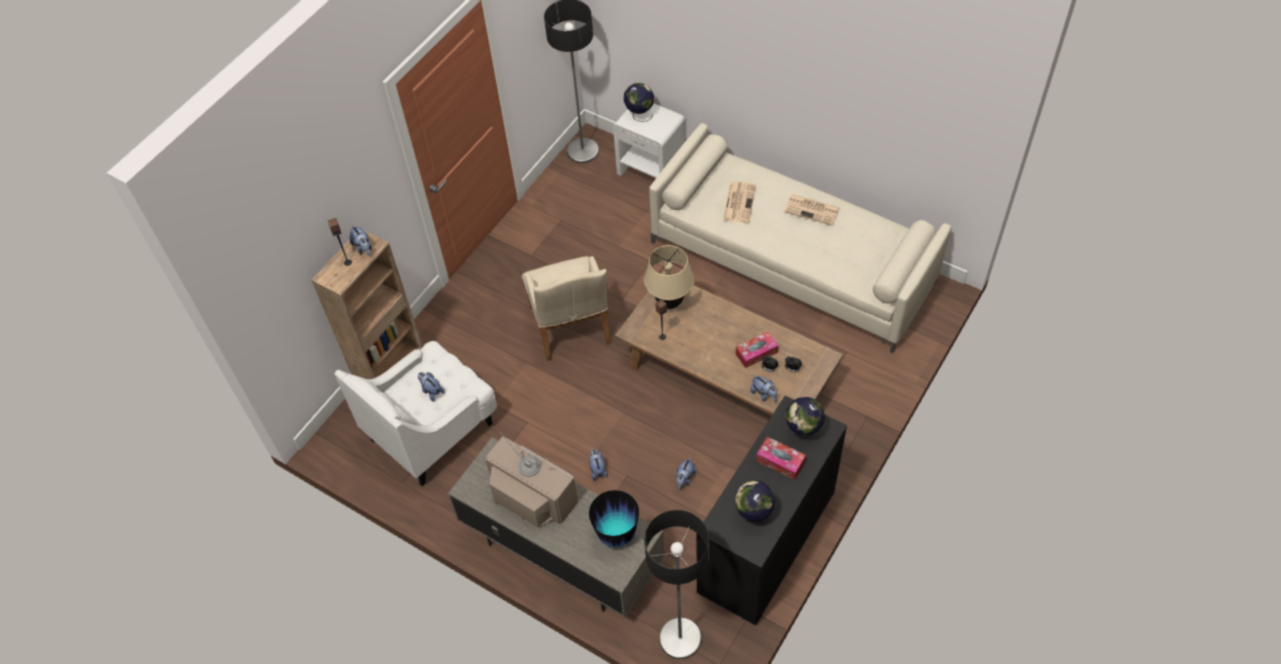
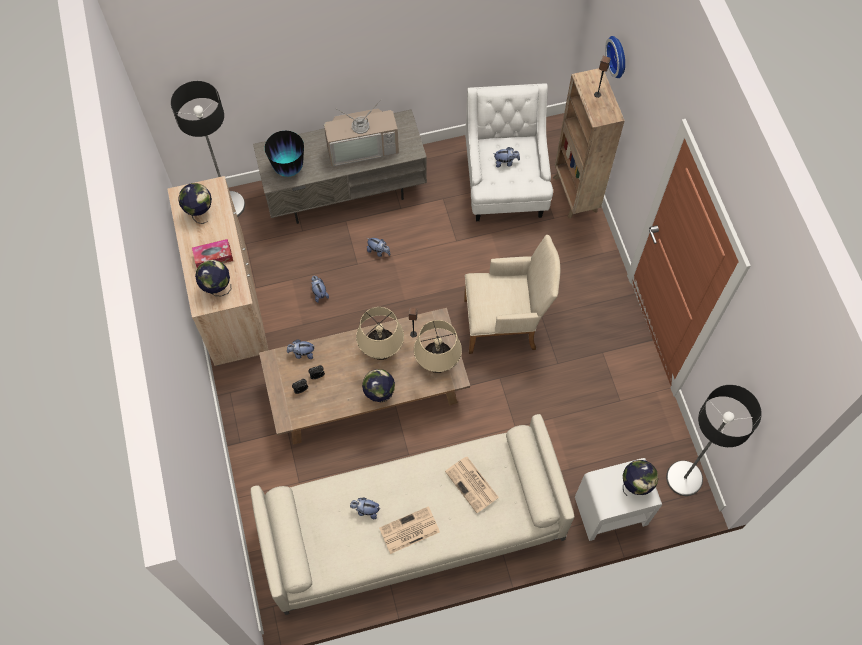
camera: 130 degrees right, 10 degrees up
(306, 241) = (619, 56): none -> wall clock
(363, 248) = (602, 110): plush toy -> plush toy (365, 510)
(571, 329) = (505, 323): beige armchair -> beige armchair turned 150 degrees clockwise
(700, 345) = (381, 351): none -> beige table lamp
(735, 317) = (379, 394): none -> globe
(756, 353) = (337, 379): tissue box -> none
(766, 542) = (230, 299): black cabinet -> beige cabinet

